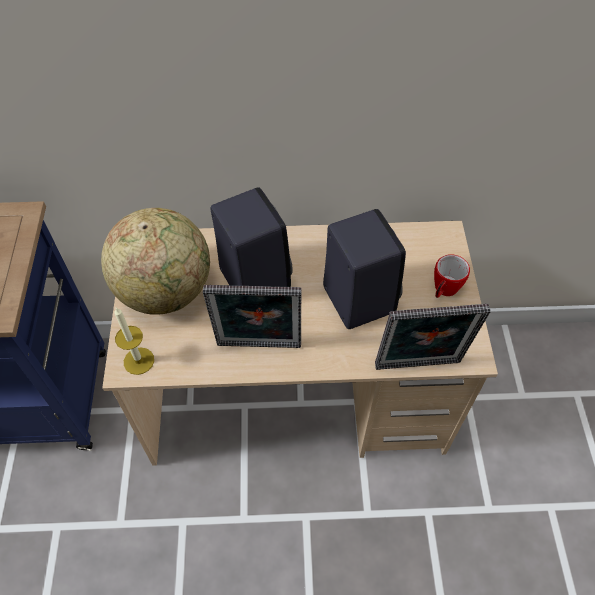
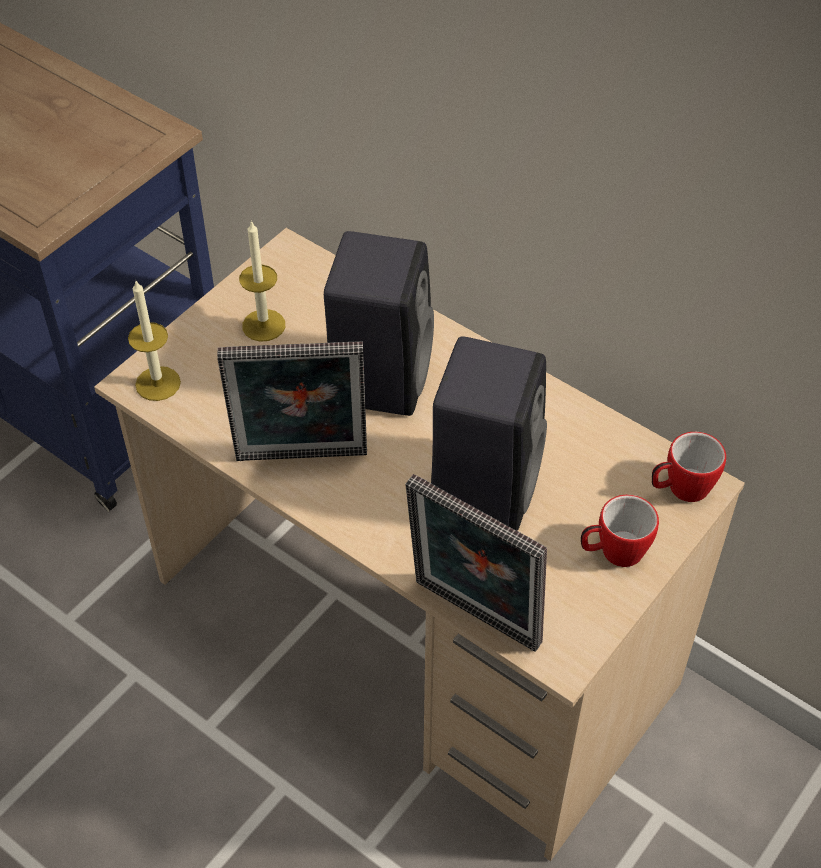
camera: 40 degrees right, 5 degrees down
(166, 290) = (263, 325): globe -> candle
(258, 348) = (301, 460): picture frame -> picture frame turned 45 degrees counterclockwise
(440, 241) = (680, 489): none -> mug

